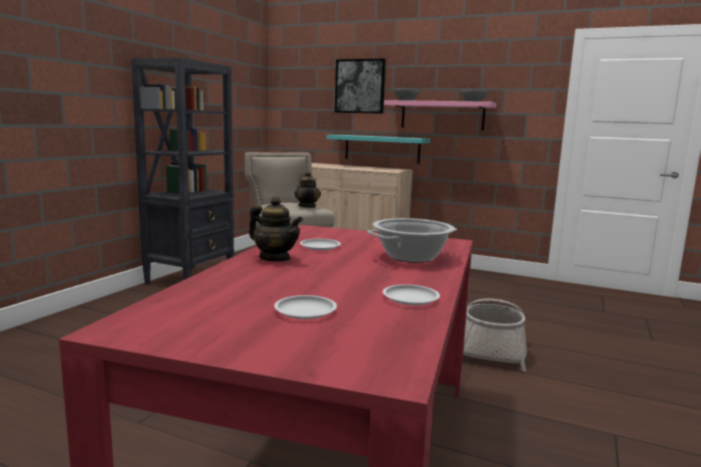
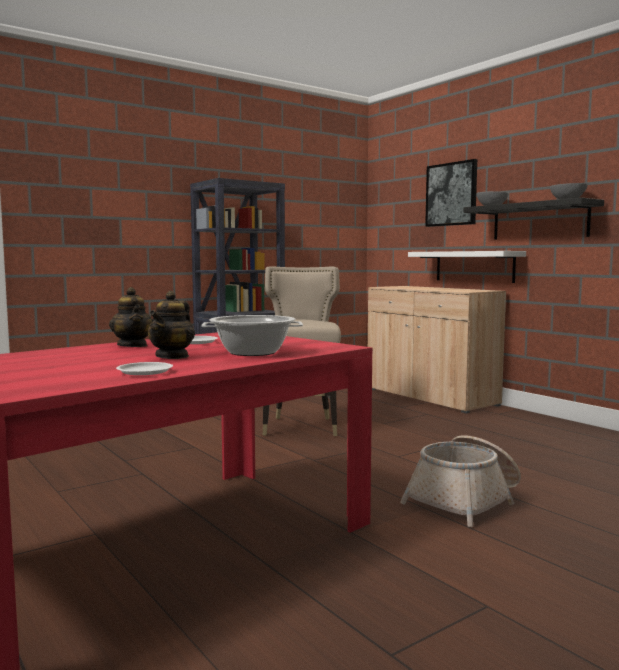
camera: 30 degrees right, 5 degrees down
(306, 311) = (43, 370): white plate -> none
(307, 206) = (316, 322): teapot -> teapot (172, 356)
(382, 148) = (474, 266): turquoise shelf -> white shelf
(442, 115) = (539, 221): pink shelf -> black shelf

